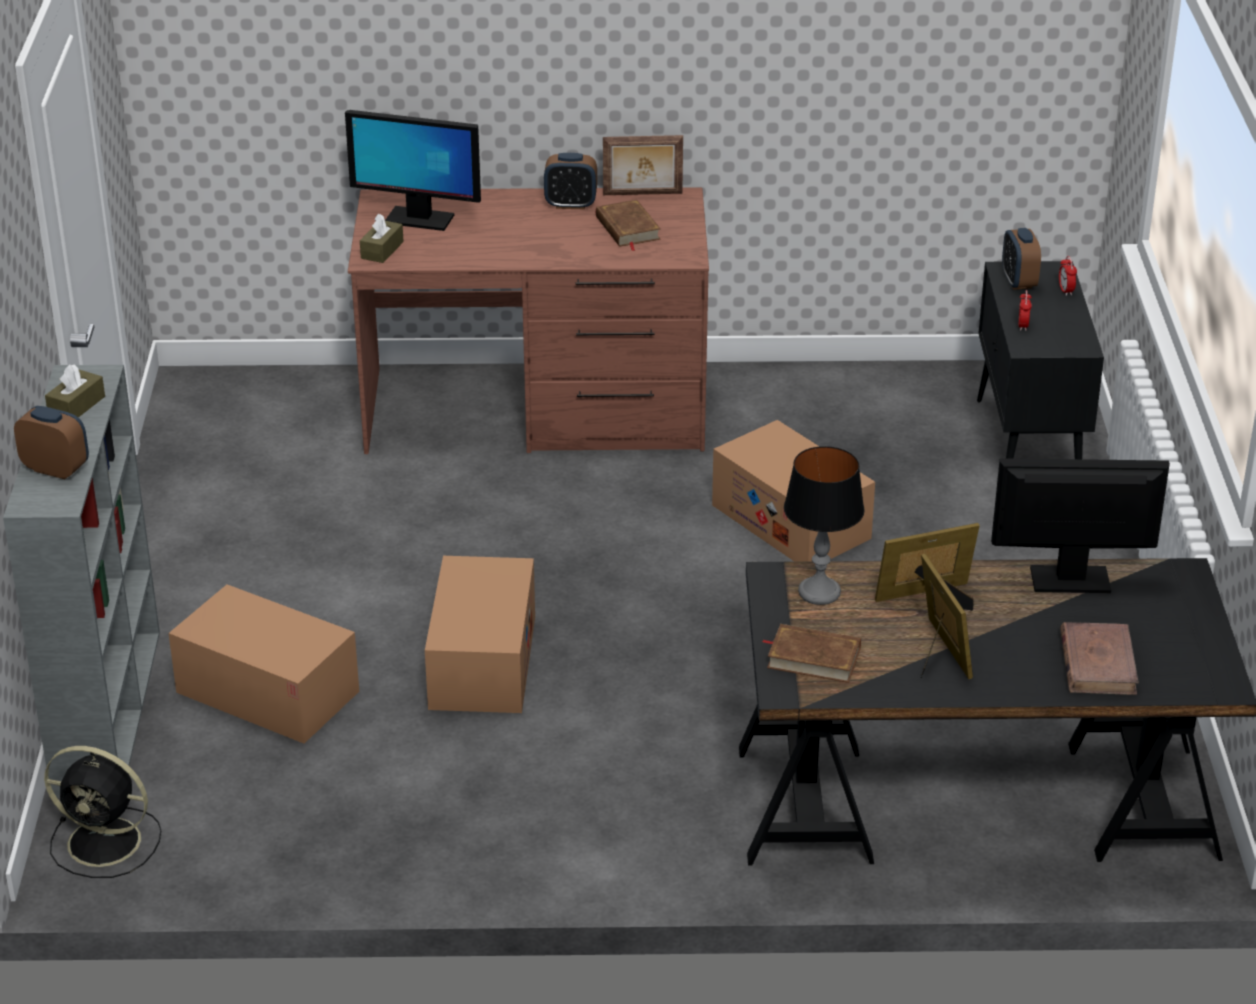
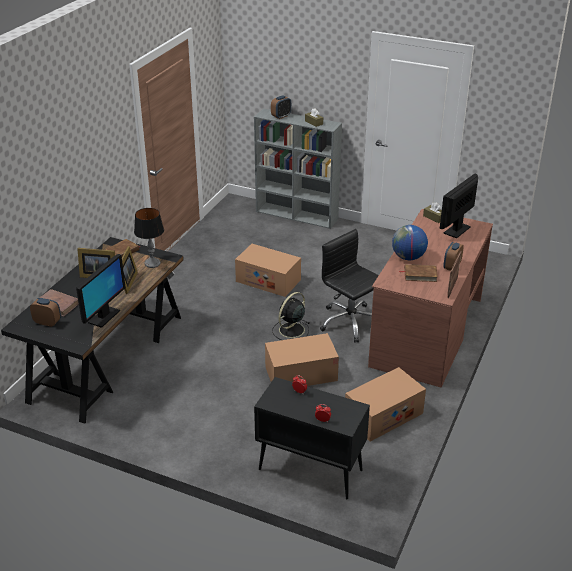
camera: 115 degrees right, 0 degrees up
(107, 842) = (238, 207): black fan -> black fan (291, 330)
(267, 692) = (284, 240): cardboard box -> cardboard box (383, 415)
(570, 504) = (350, 322): none -> black office chair
(572, 250) = (408, 257): none -> globe
(1018, 281) = (342, 407): alarm clock -> alarm clock (47, 322)

